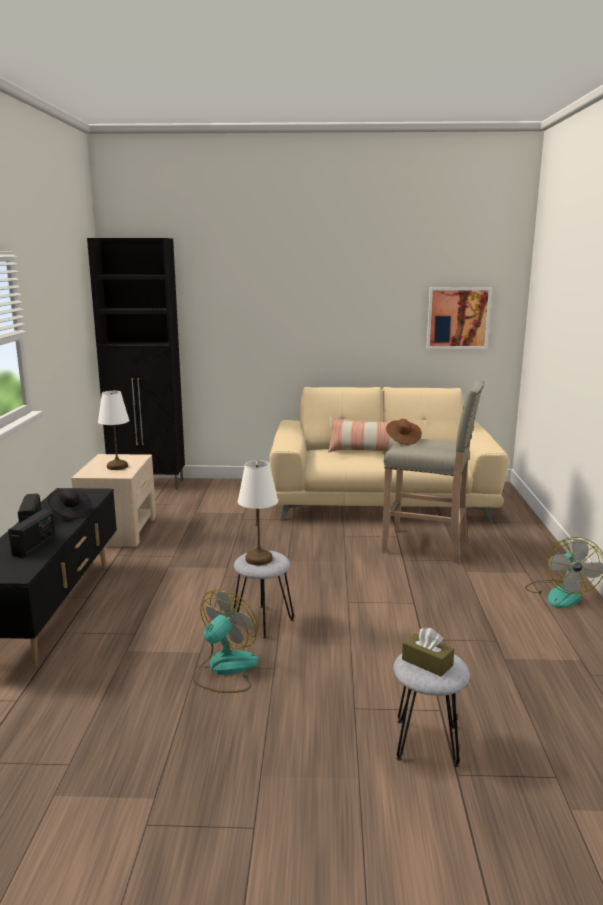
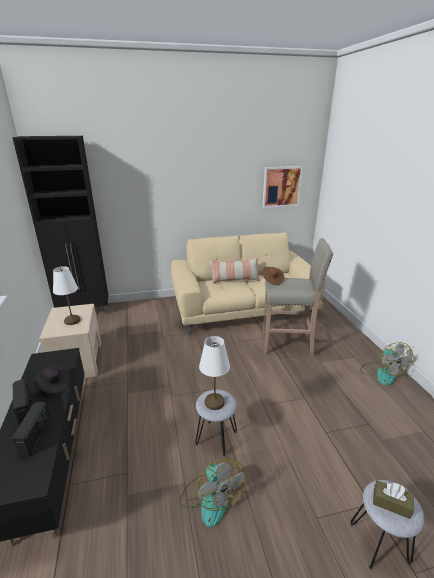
camera: 15 degrees left, 10 degrees up
(225, 669) = (210, 498): fan -> fan turned 135 degrees clockwise

